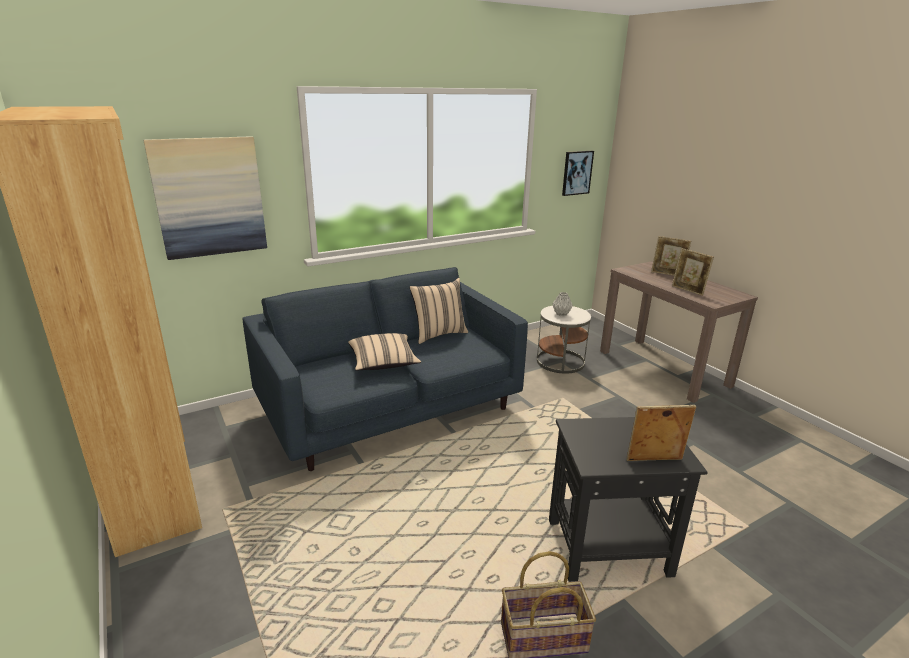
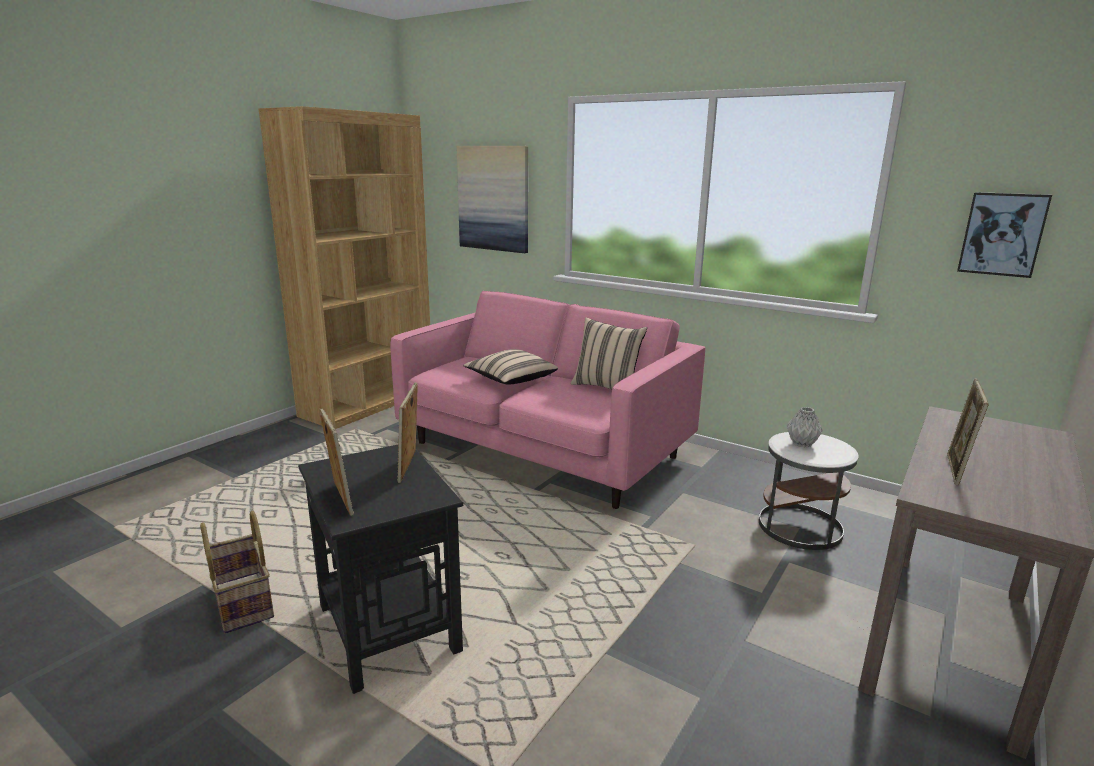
camera: 65 degrees right, 5 degrees down
(390, 411) = (542, 450): blue sofa -> pink sofa
(667, 274) = (1017, 449): picture frame -> picture frame (409, 467)

